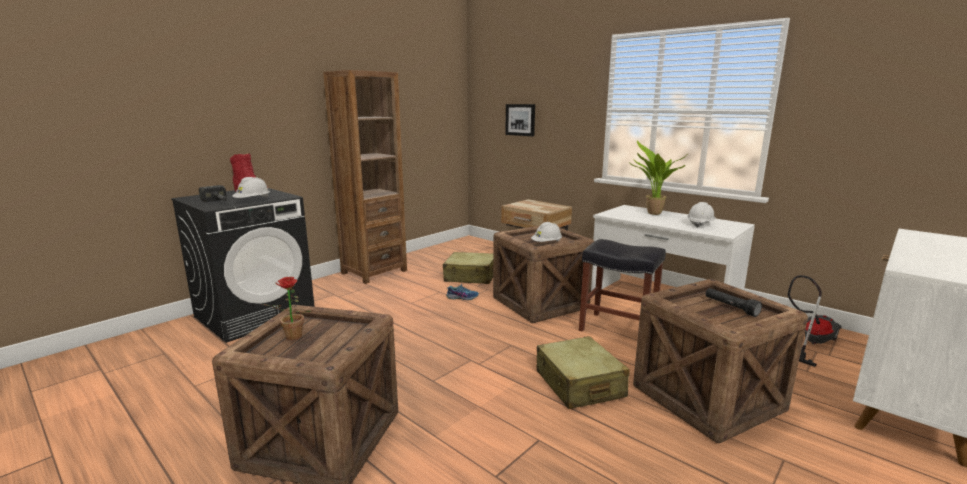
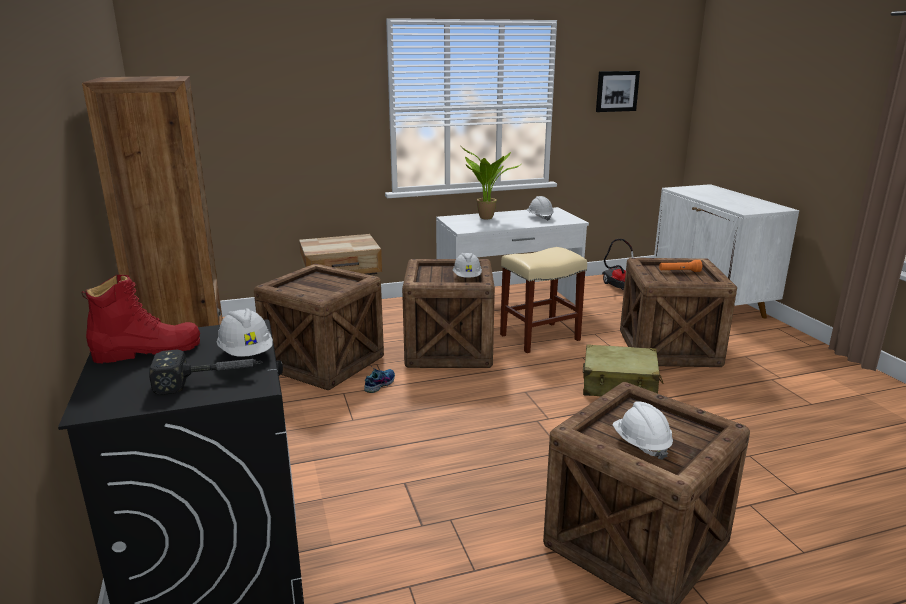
camera: 60 degrees left, 5 degrees up
(291, 338) = (641, 444): potted plant -> white hard hat
(471, 276) = (324, 362): beige suitcase -> crate
(520, 120) = (254, 130): picture -> picture (616, 91)
(616, 329) = (539, 338): black stool -> beige stool
(730, 307) = (679, 272): black flashlight -> orange flashlight

